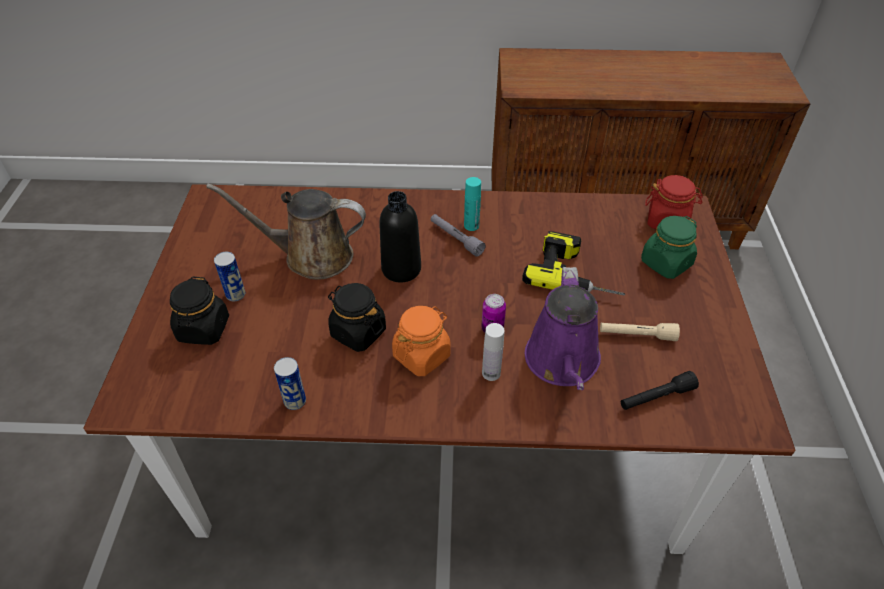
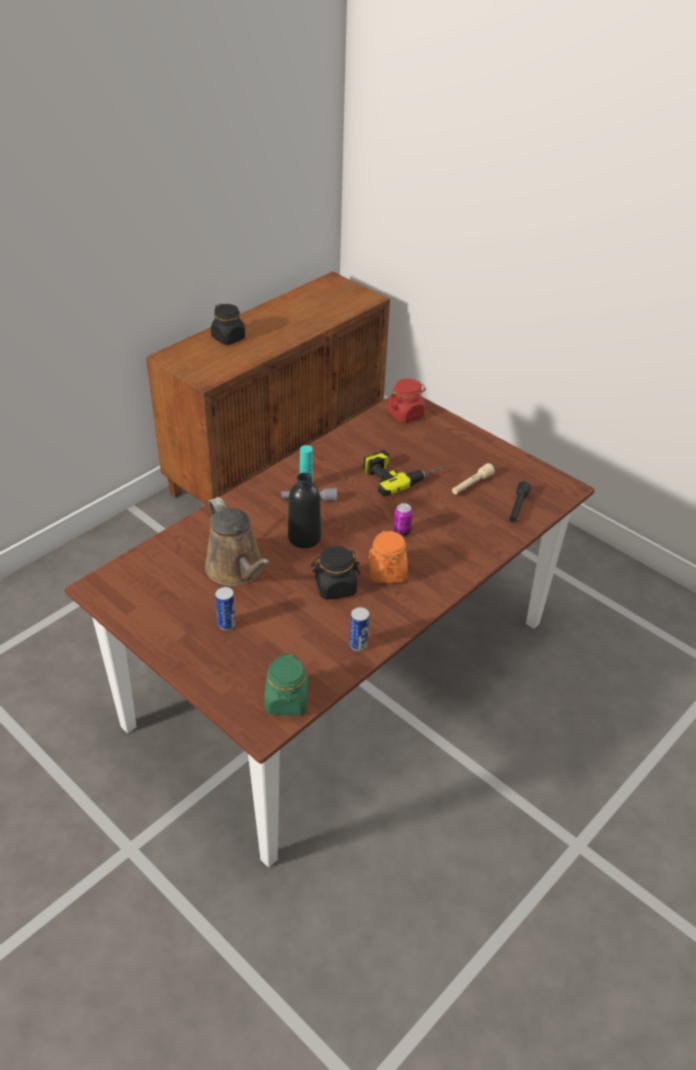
camera: 50 degrees left, 5 degrees down
(203, 329) = (240, 656): black jar -> black jar (228, 338)
(311, 256) = (237, 569): brown watering can -> brown watering can turned 75 degrees counterclockwise
(491, 373) = (433, 553): white bottle -> none
(562, 363) = (458, 523): purple watering can -> none
(666, 263) = (435, 438): green jar -> green jar (287, 701)

